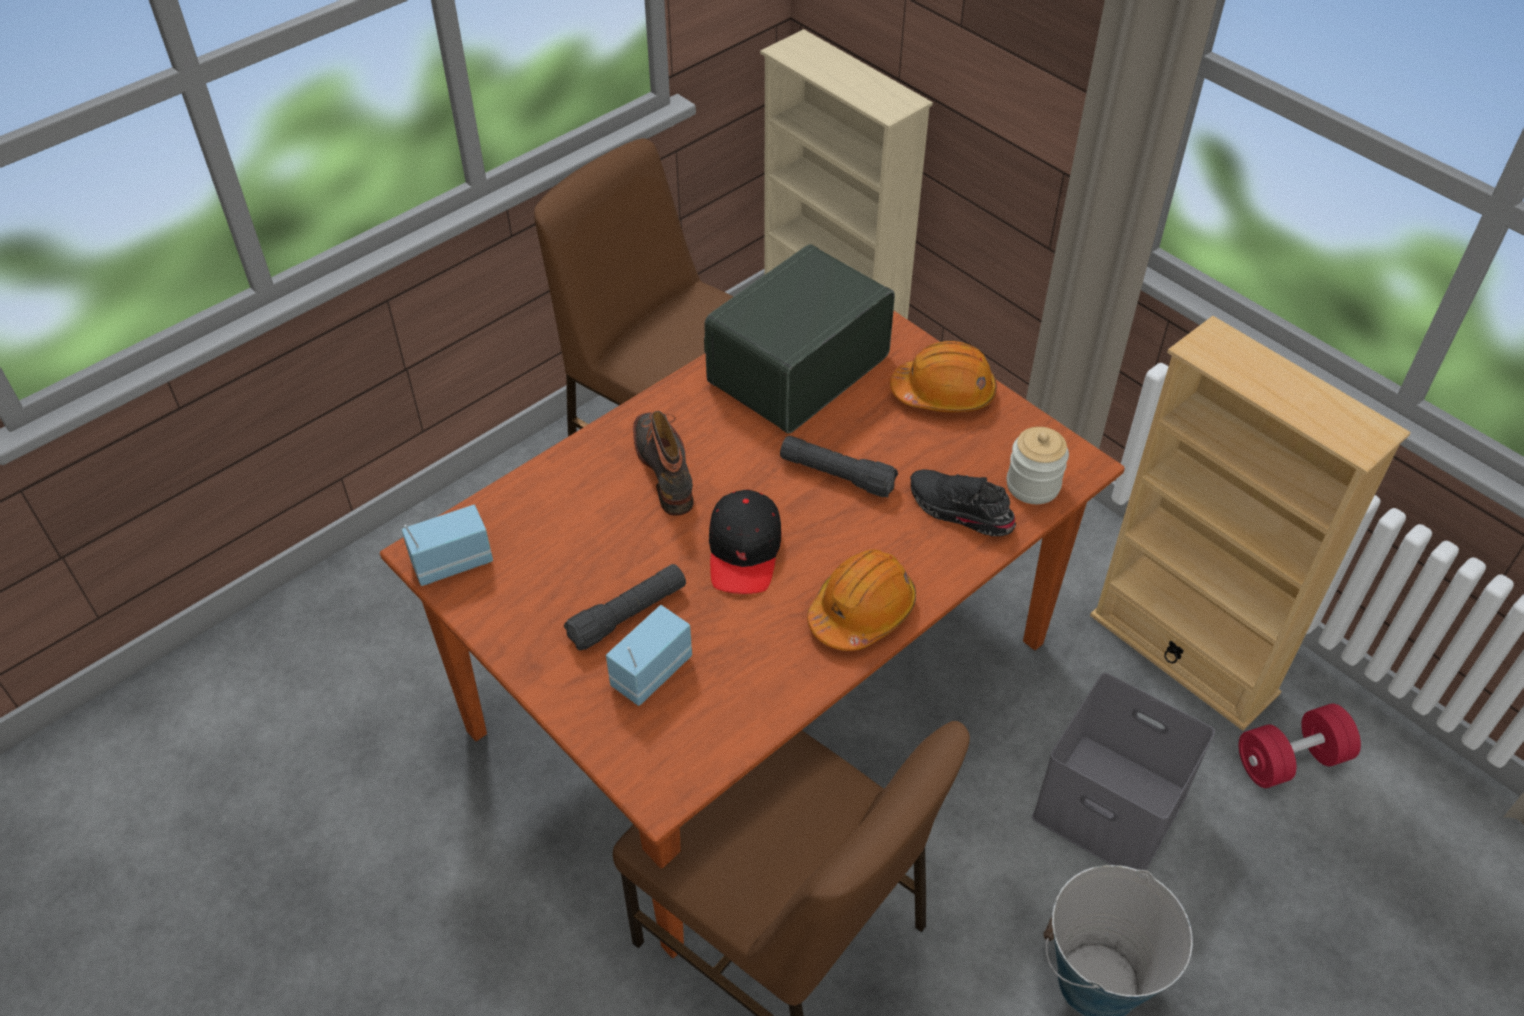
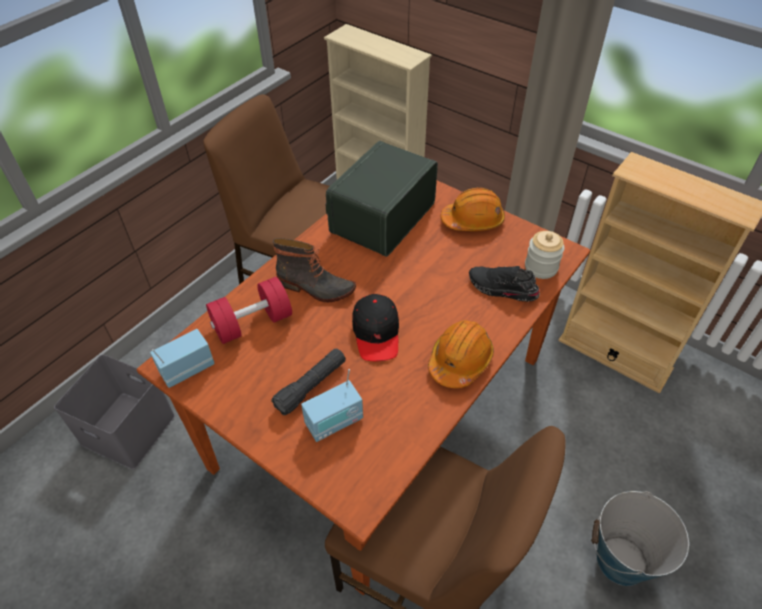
camera: 10 degrees left, 0 degrees up
(650, 672) = (334, 422): radio -> radio turned 150 degrees counterclockwise
(666, 468) = (315, 288): boot -> boot turned 135 degrees clockwise
(837, 475) = (422, 278): black flashlight -> none
(1113, 804) = (600, 449): grey storage box -> grey storage box (130, 428)
(1290, 760) = (690, 406): red dumbbell -> red dumbbell (252, 323)

